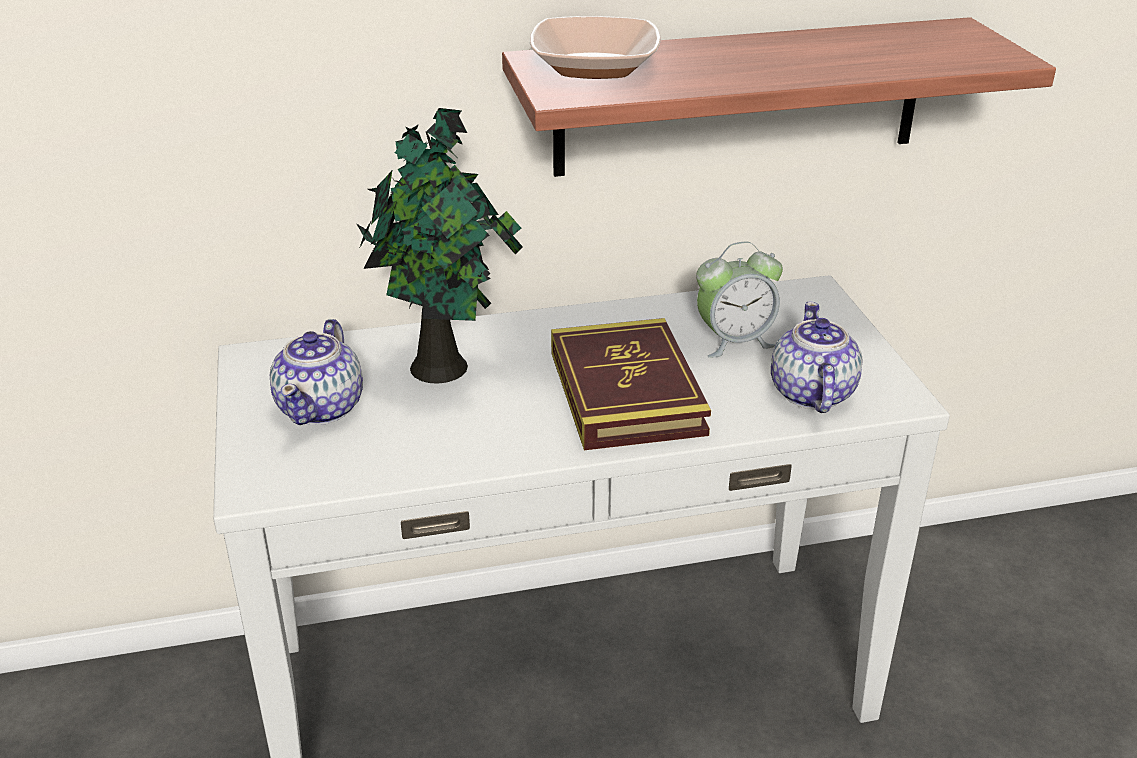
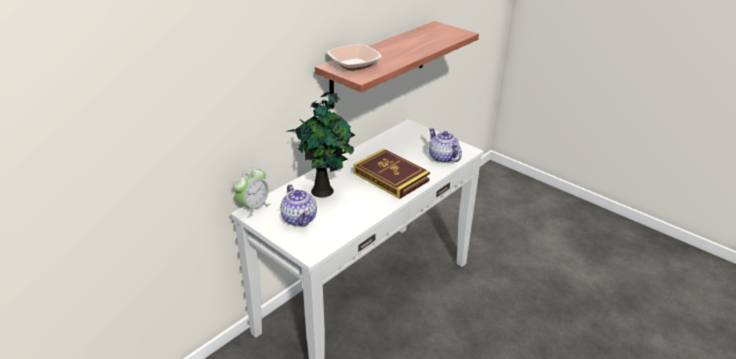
camera: 35 degrees left, 0 degrees up
(734, 341) = (404, 149): alarm clock -> alarm clock (253, 207)

